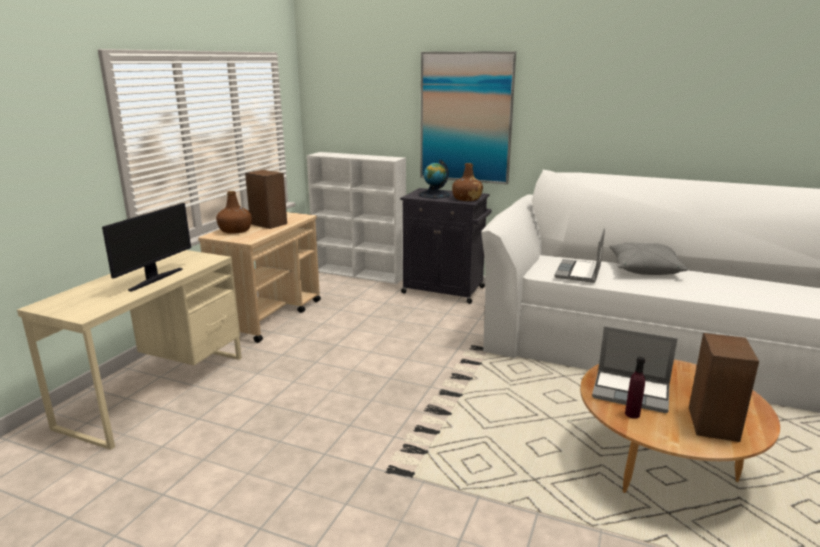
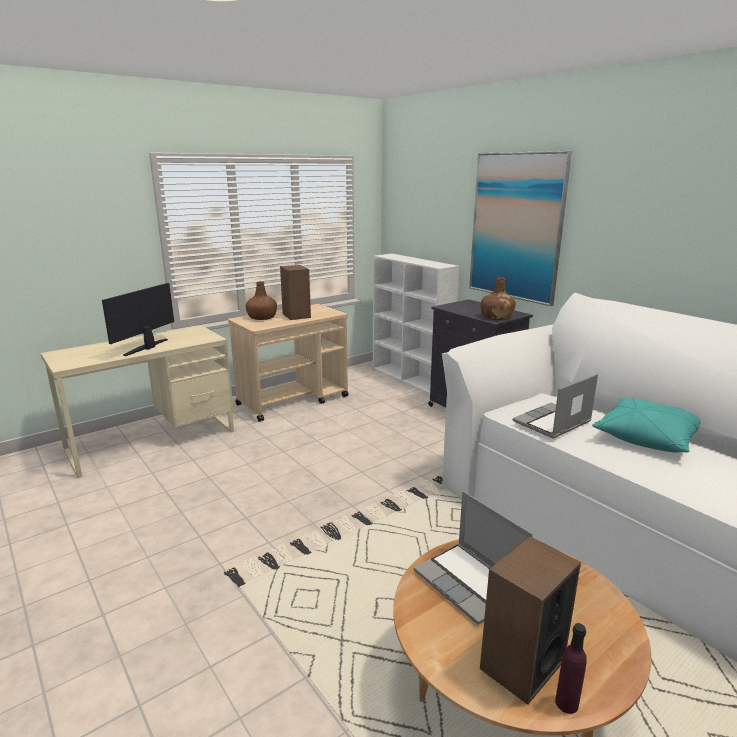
camera: 30 degrees right, 0 degrees up
(155, 279) = (148, 347): monitor -> monitor turned 150 degrees clockwise
(434, 195) = (470, 308): globe -> none
(632, 414) = (435, 609): purple bottle -> purple bottle (566, 703)
(644, 269) = (646, 437): grey pillow -> turquoise pillow

